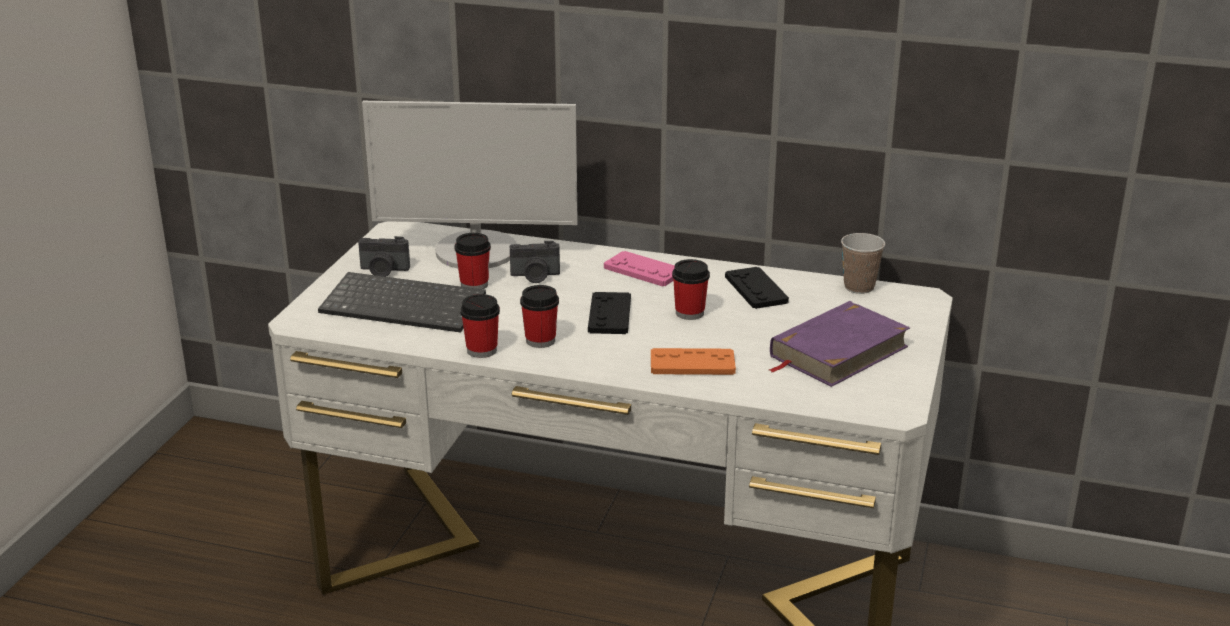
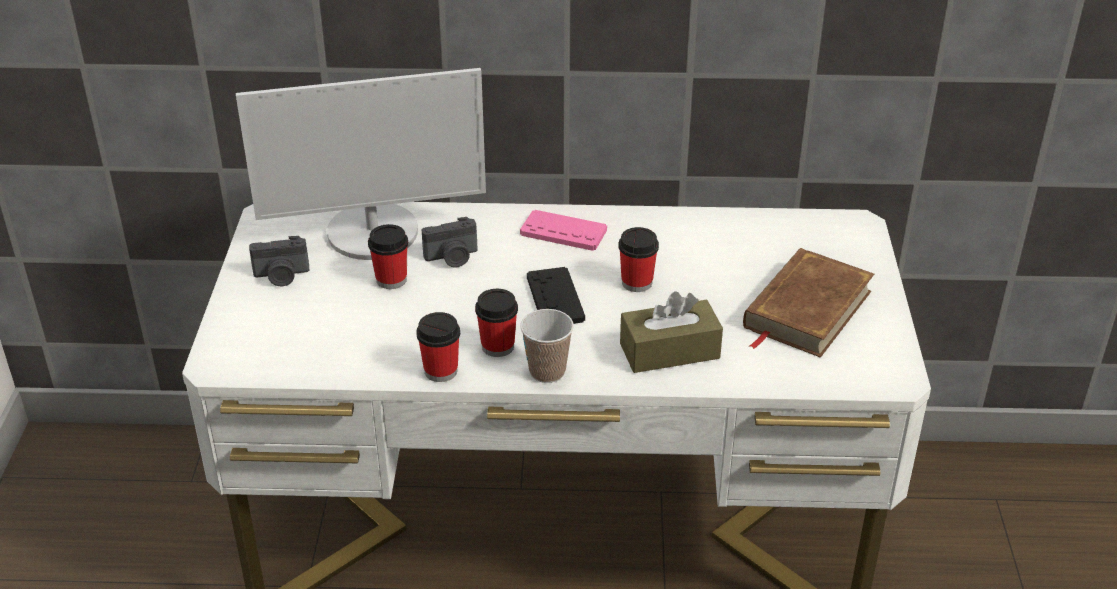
camera: 15 degrees left, 10 degrees up
(406, 305) = (329, 321): keyboard -> none
(692, 364) = (669, 351): orange game controller -> brown tissue box
(756, 289) = (690, 240): black game controller -> none
(837, 351) = (806, 309): purple book -> brown book
(859, 287) = (790, 221): cup -> cup (547, 371)

